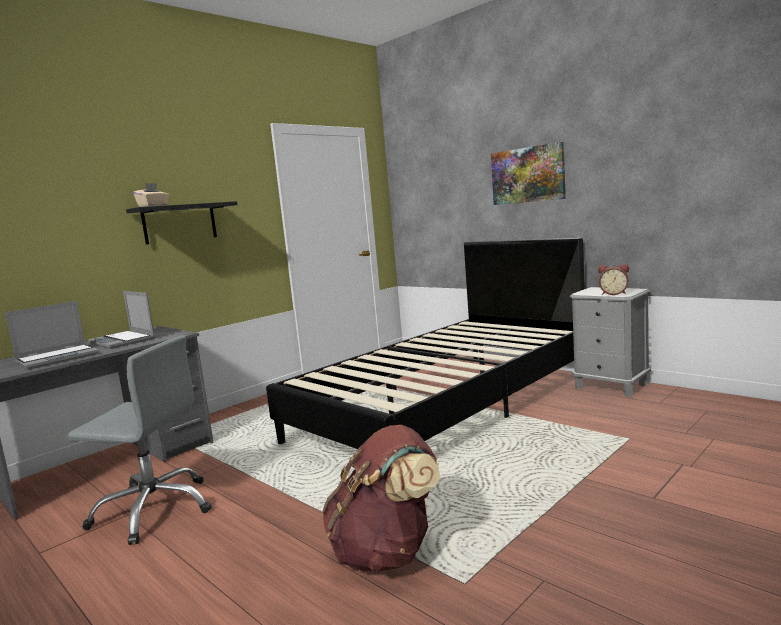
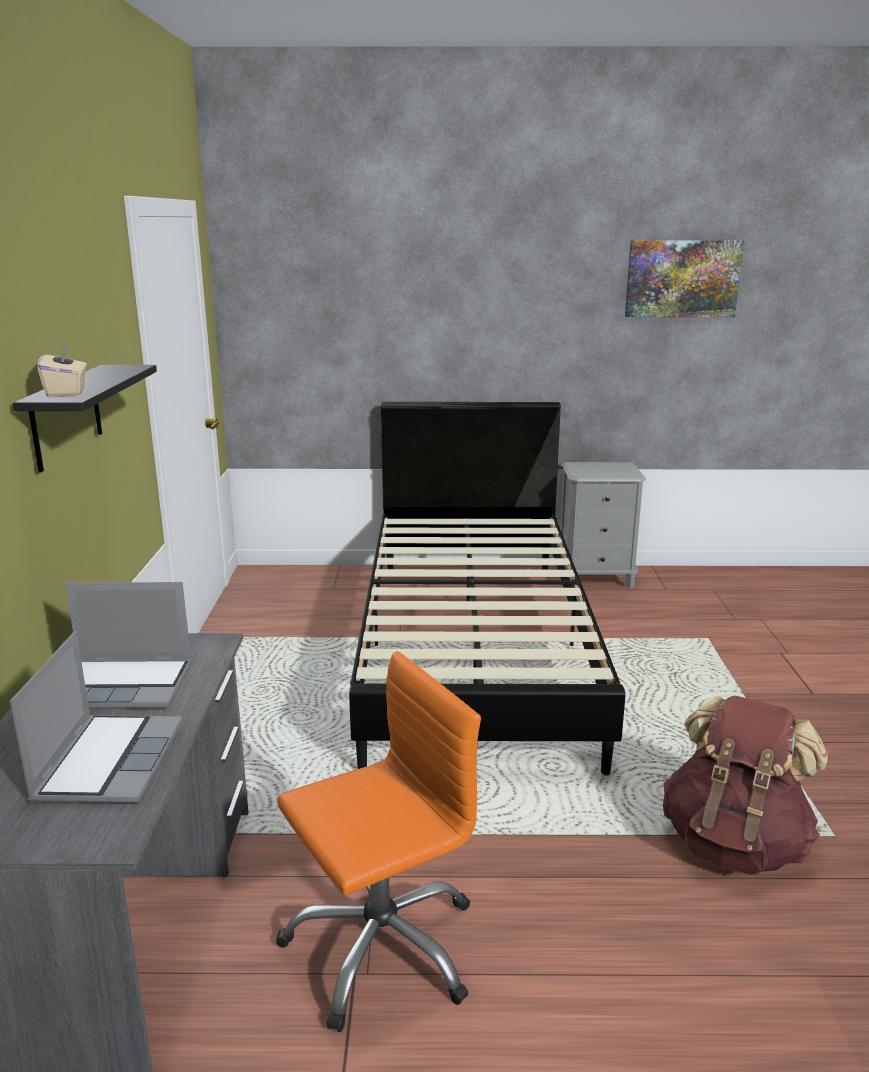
camera: 45 degrees left, 10 degrees up
(154, 509) = (381, 945): grey office chair -> orange office chair
(528, 175) = (483, 313): picture -> picture (682, 278)
(613, 293) = (618, 473): alarm clock -> none

